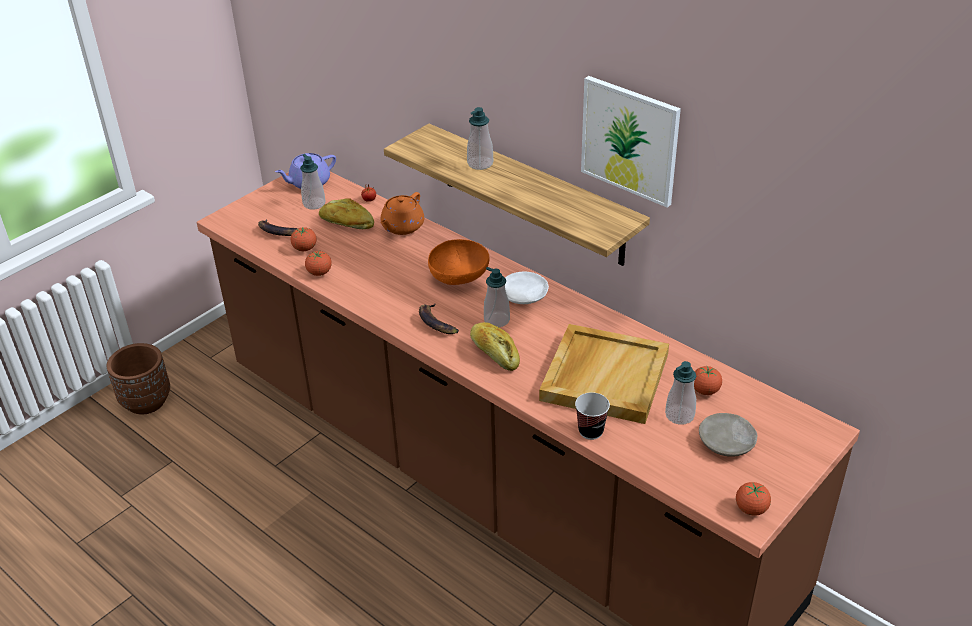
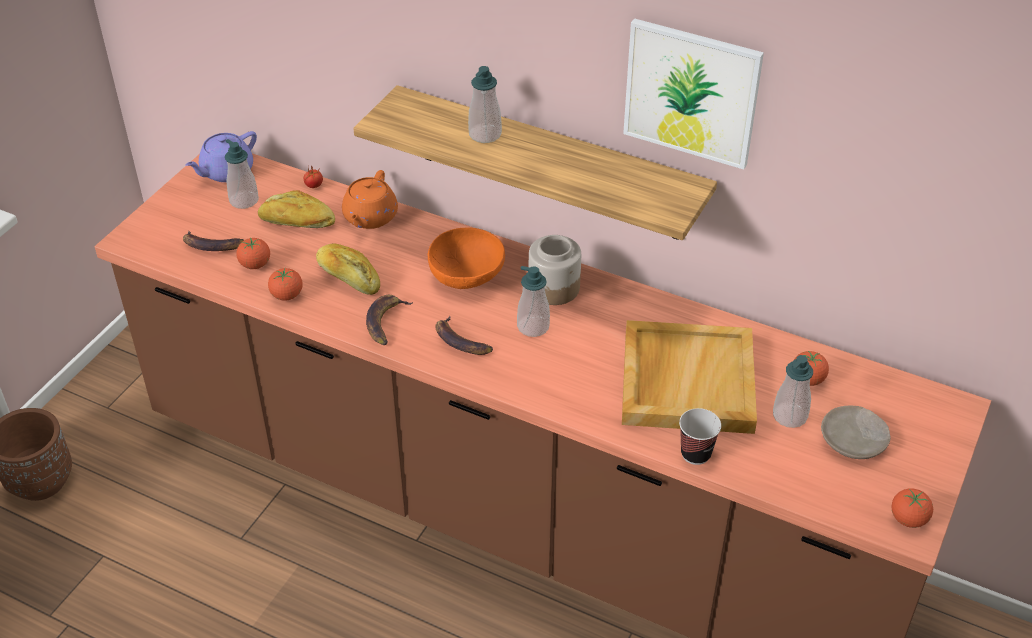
camera: 15 degrees left, 5 degrees up
(385, 301) = (385, 322): none -> banana
(494, 353) = (546, 371): bread -> bread (348, 277)
(524, 295) = (554, 288): white plate -> jar

